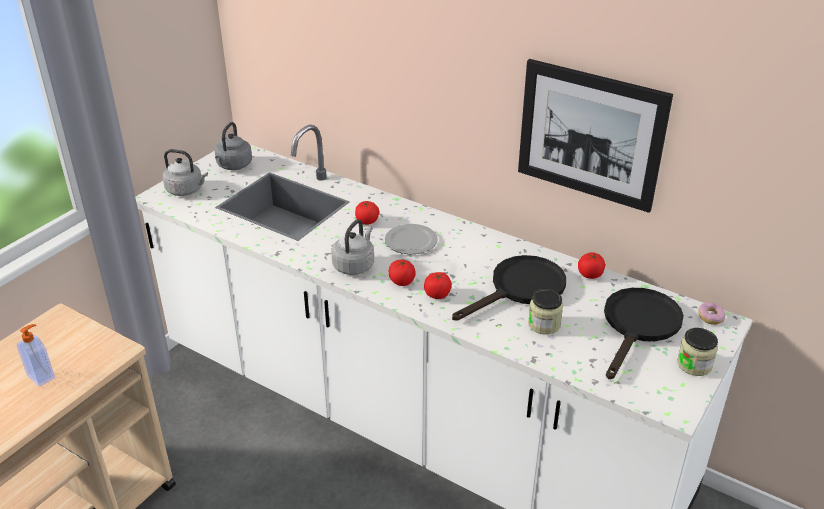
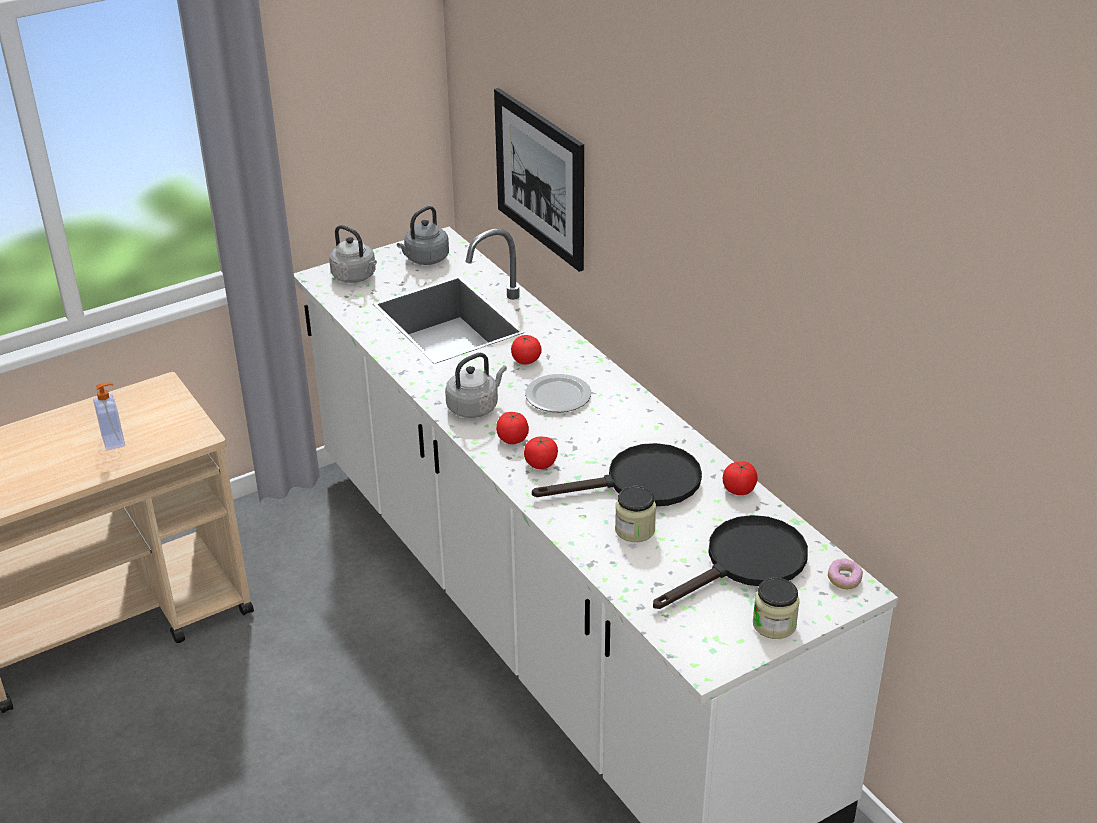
camera: 25 degrees right, 0 degrees up
(590, 135) = (756, 312): picture -> picture (540, 178)

